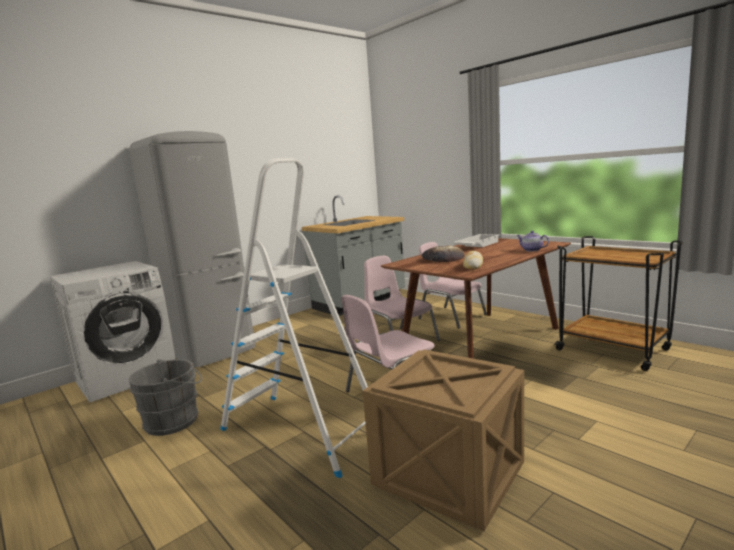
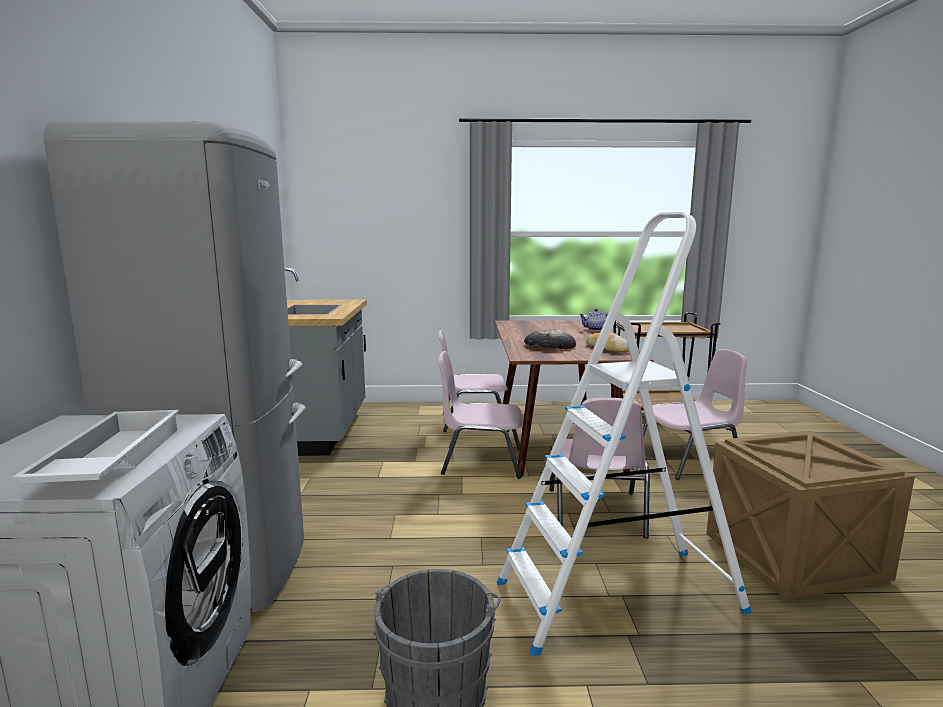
camera: 50 degrees left, 0 degrees up
(476, 245) = (523, 329): white tray -> white tray (109, 459)
(550, 388) = (689, 461): none -> pink chair

